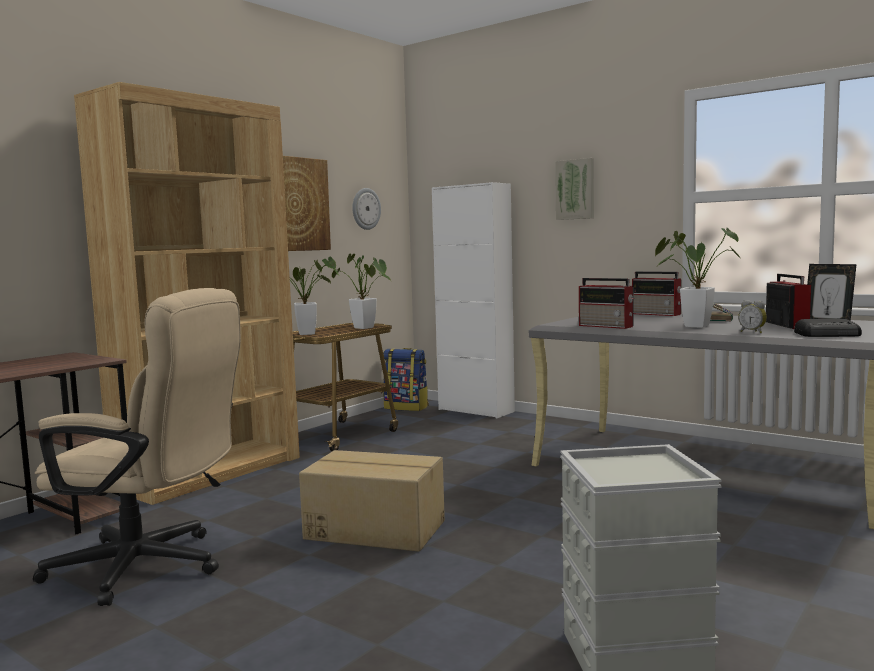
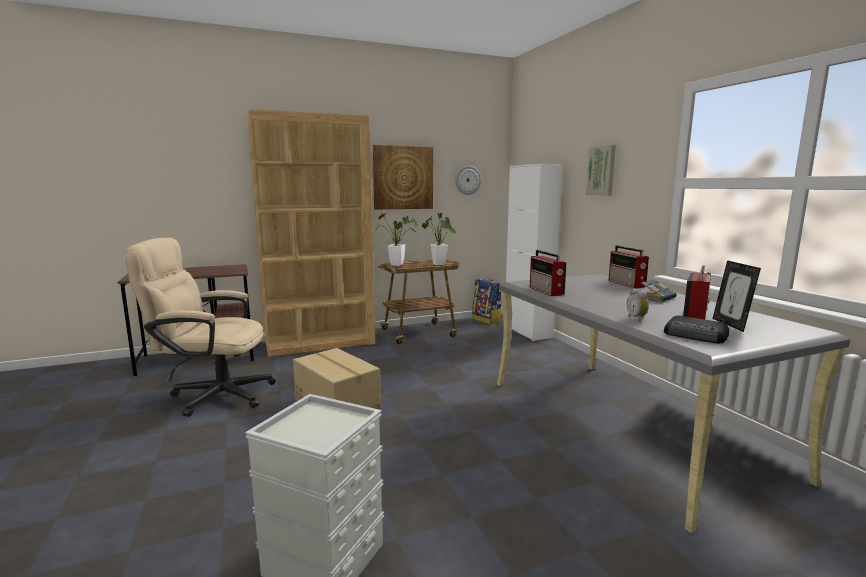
camera: 30 degrees right, 5 degrees up
(151, 567) = (213, 395): beige office chair -> beige office chair turned 135 degrees clockwise
(690, 326) = (609, 302): potted plant -> none

